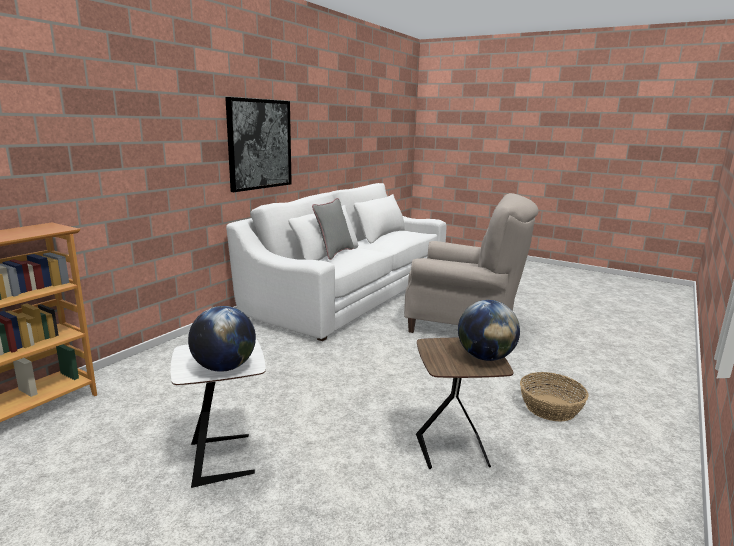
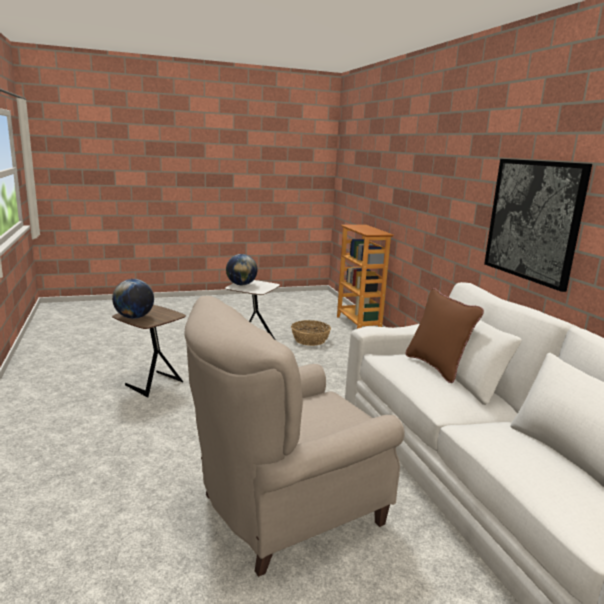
camera: 130 degrees right, 0 degrees up
(334, 253) = (437, 367): grey pillow -> brown pillow
(551, 408) = (102, 439): basket -> basket (310, 340)

